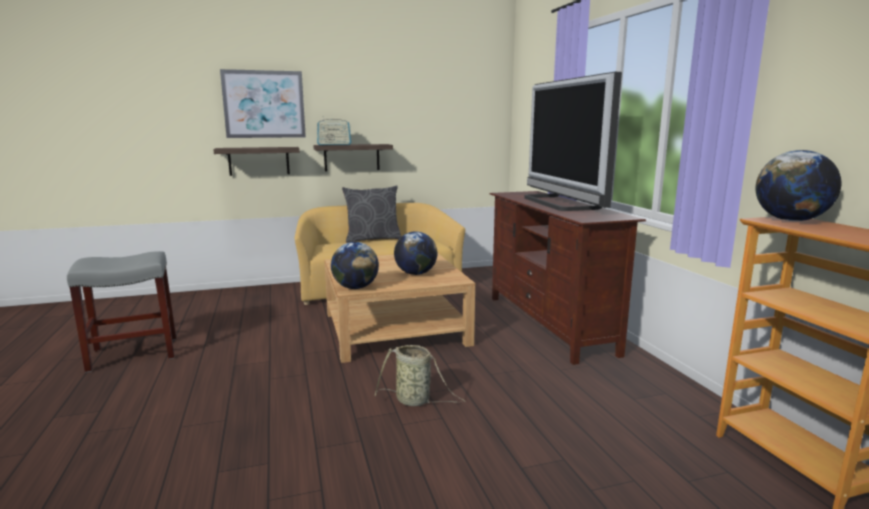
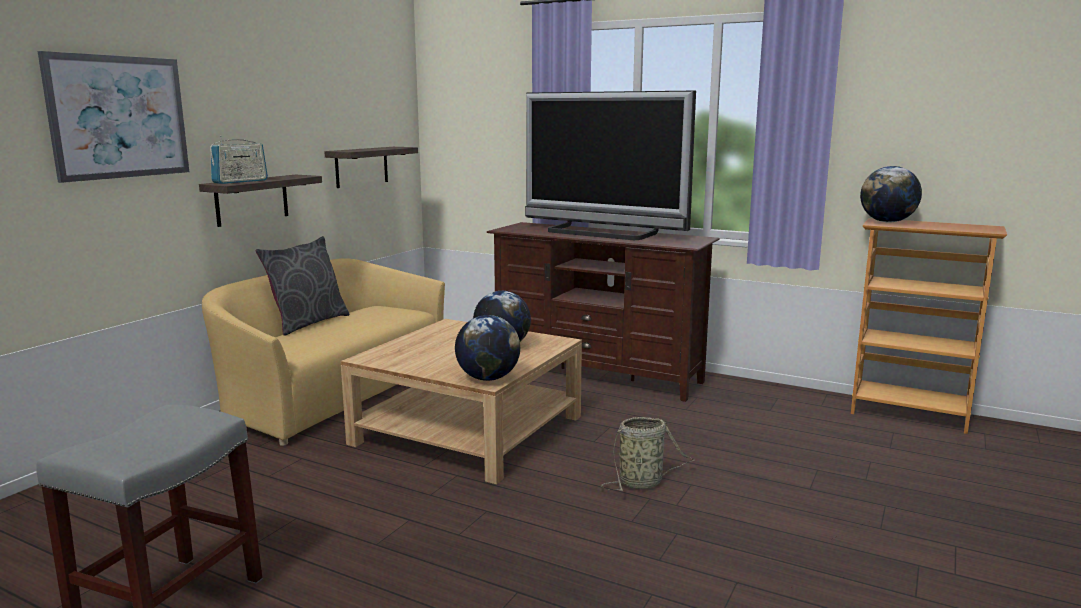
camera: 45 degrees left, 0 degrees up
(259, 161) = (116, 220): shelf -> shelf (361, 166)

